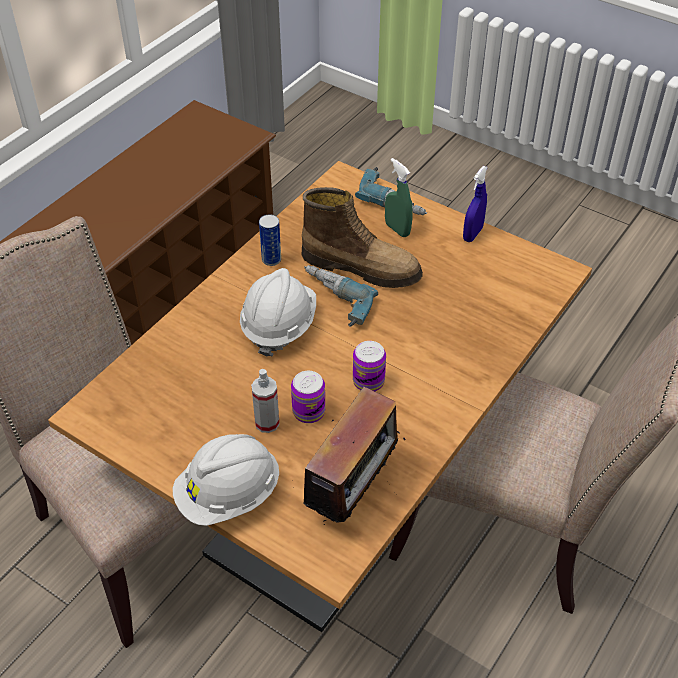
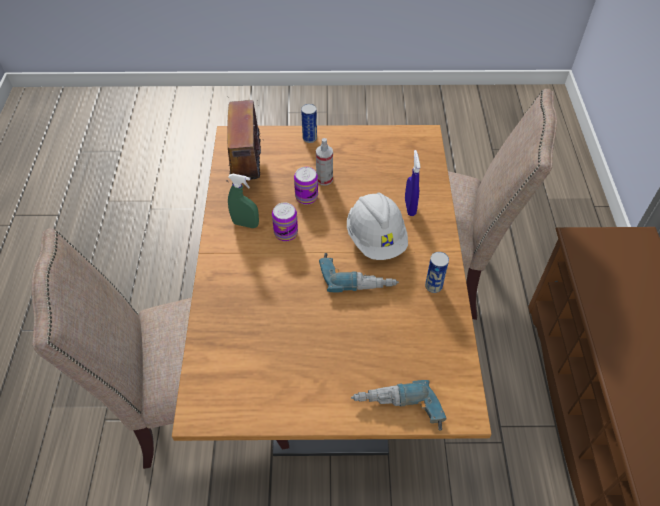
camera: 145 degrees right, 5 degrees up
(229, 495) = (309, 138): white hard hat -> can
(361, 267) = (363, 319): boot -> none
(397, 229) = (367, 376): green spray bottle -> green spray bottle (245, 224)
(472, 234) = (299, 411): blue spray bottle -> blue spray bottle (410, 207)

